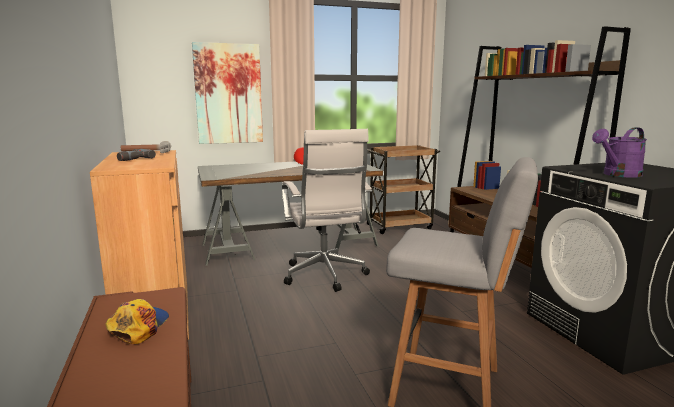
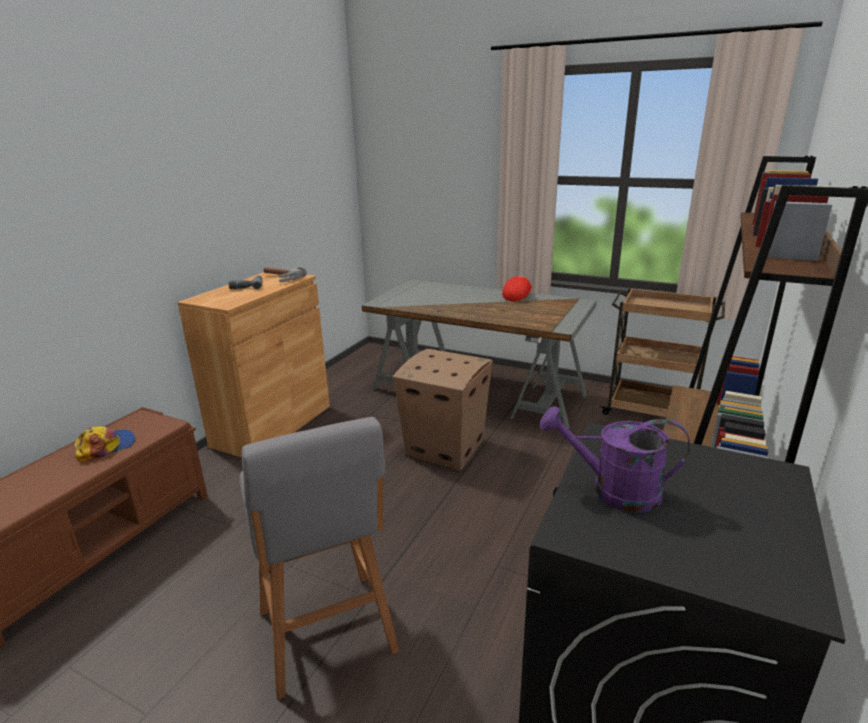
camera: 45 degrees right, 10 degrees up
(228, 94) = (456, 198): picture -> none
(325, 276) = (444, 447): white office chair -> cardboard box

